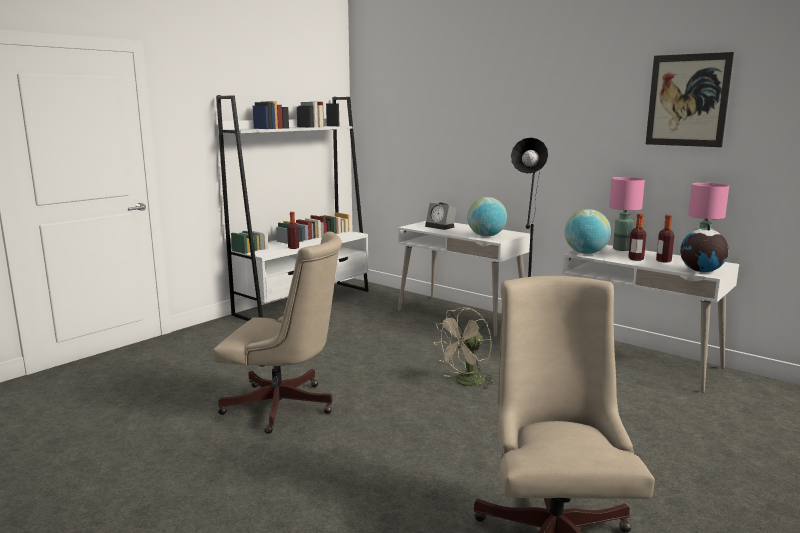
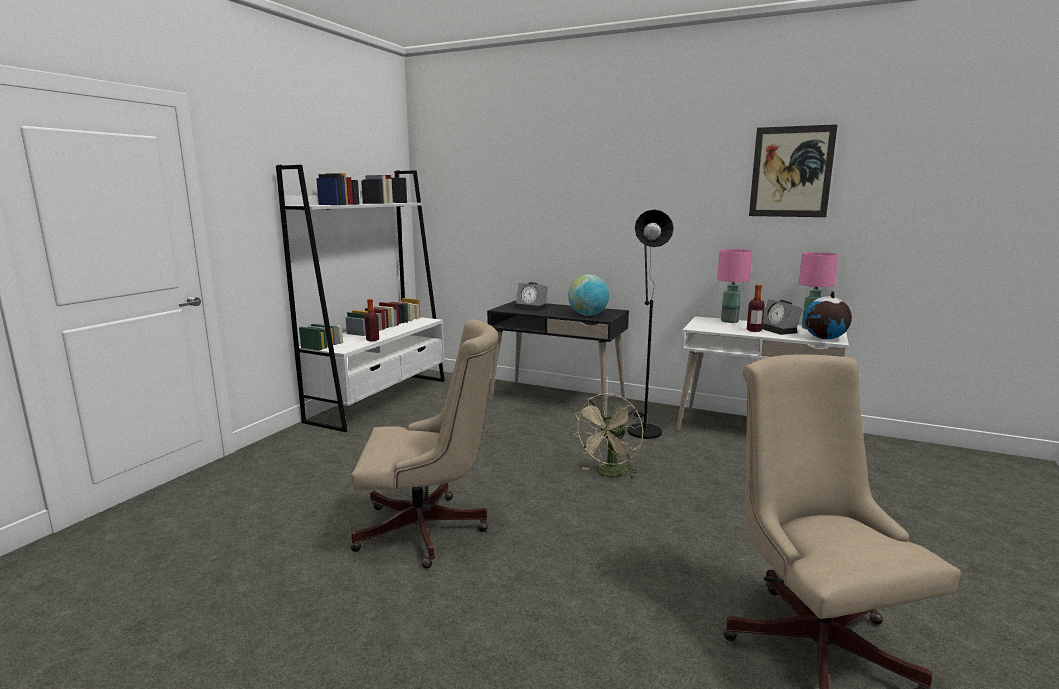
camera: 15 degrees left, 0 degrees up
(461, 315) = (557, 399): white desk -> black desk
(586, 253) = (702, 327): globe -> none
(663, 261) = (780, 330): bottle -> alarm clock

